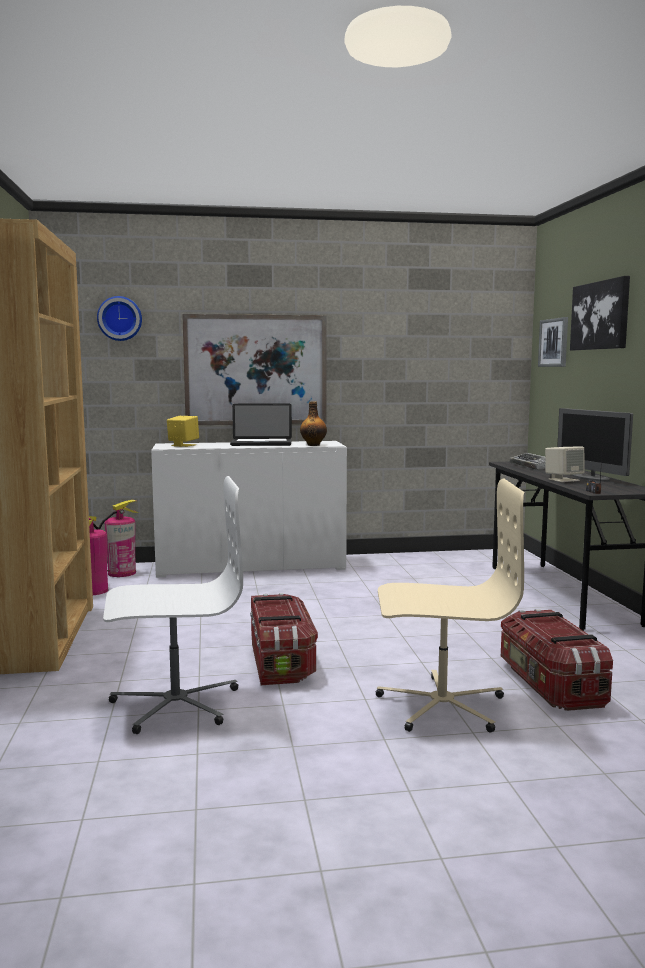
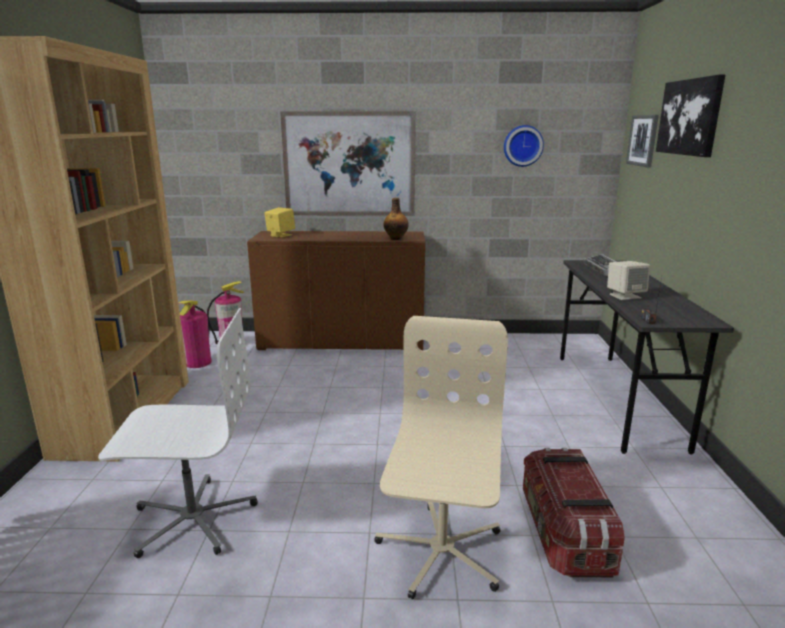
camera: 10 degrees right, 10 degrees up
(120, 318) = (225, 116): wall clock -> wall clock (522, 146)
(251, 566) = (342, 341): white cabinet -> brown cabinet
(261, 444) = (351, 235): laptop -> none
(281, 661) = (313, 469): storage box -> none
(441, 705) = (440, 552): beige office chair -> beige office chair turned 90 degrees counterclockwise
(590, 478) = (656, 294): monitor -> none

